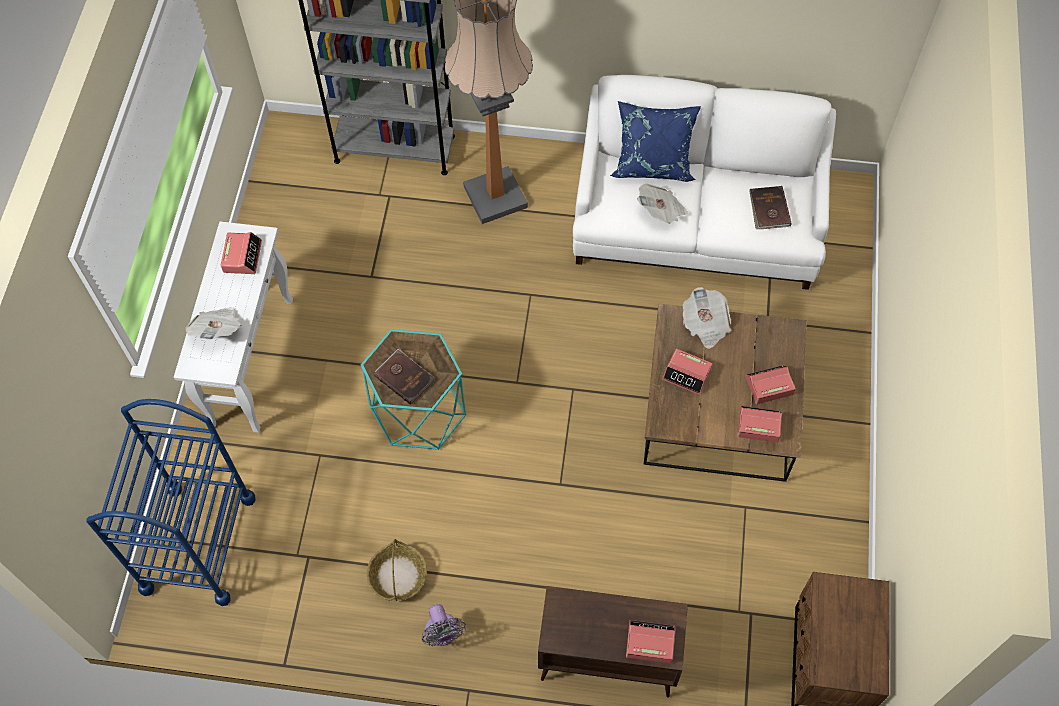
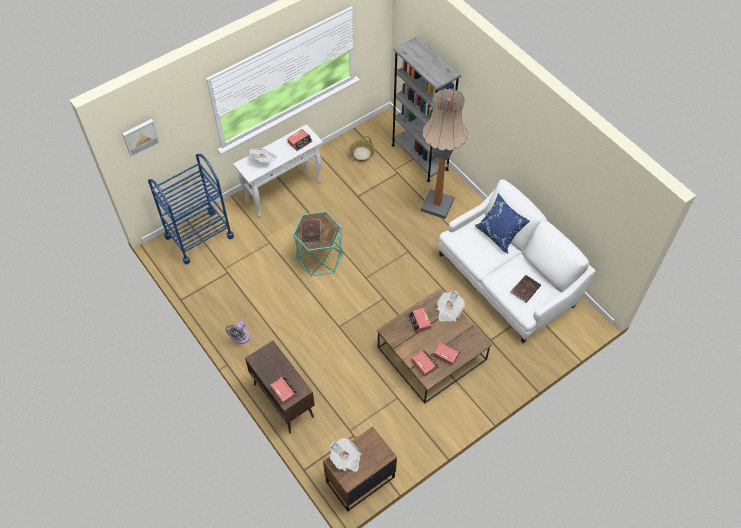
camera: 45 degrees right, 5 degrees down
(37, 454) = (140, 137): none -> picture
(397, 575) = (248, 305): basket -> basket (361, 153)
(661, 211) = (479, 254): newspaper -> newspaper (346, 459)

